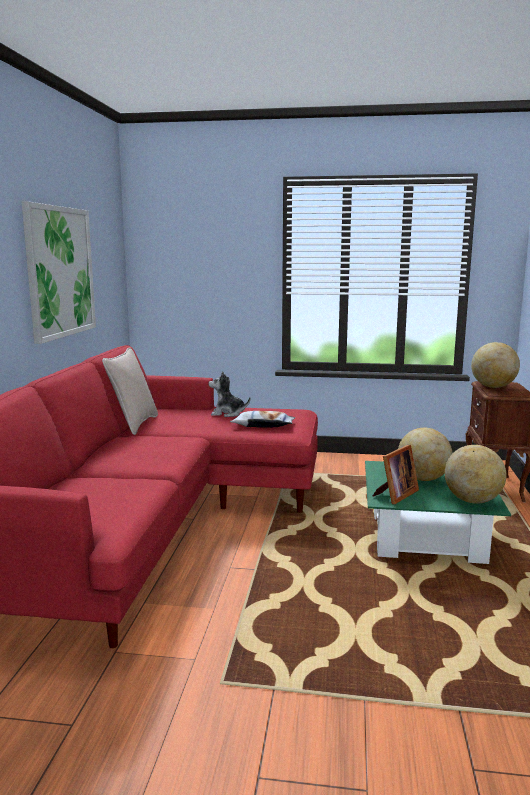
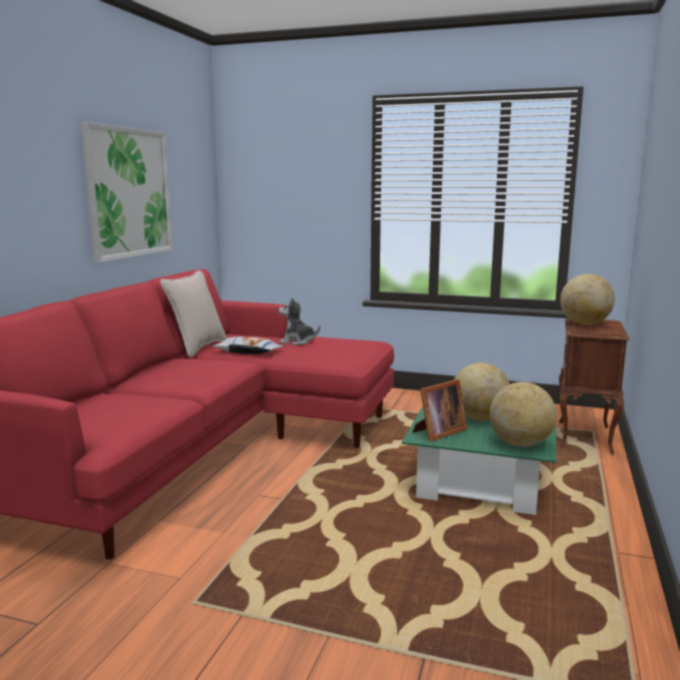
camera: 10 degrees right, 0 degrees up
(263, 425) = (326, 354): pillow -> pillow (249, 352)

